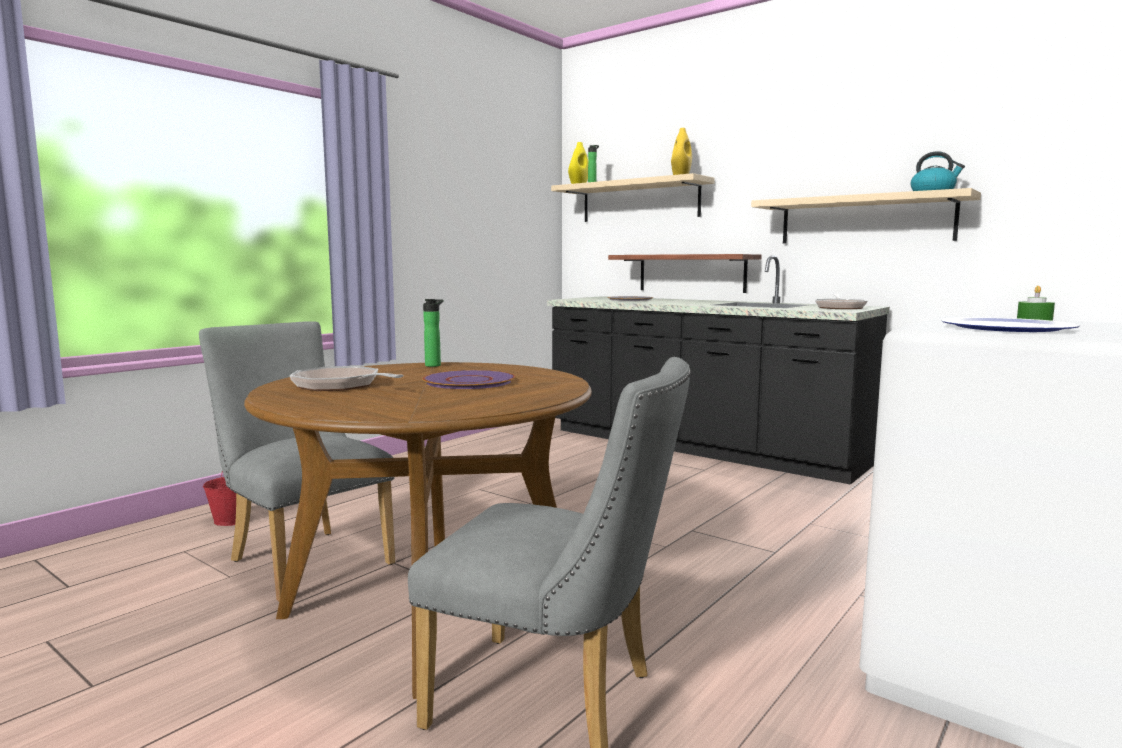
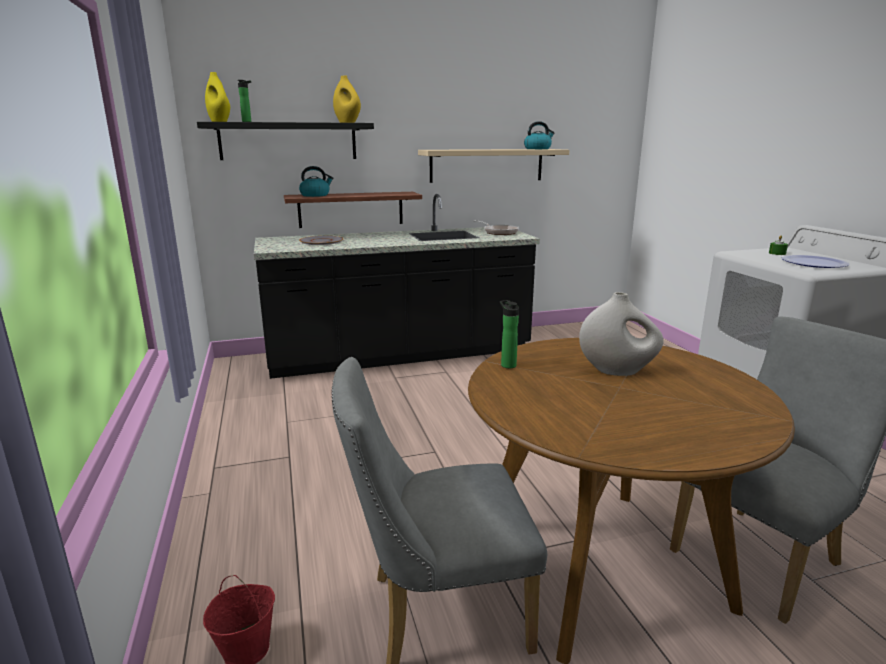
camera: 55 degrees left, 10 degrees up
(341, 386) = (601, 418): frying pan -> none
(469, 381) = (617, 371): purple plate -> white vase
(640, 201) = (288, 141): beige shelf -> black shelf
(647, 254) = (315, 195): none -> kettle

